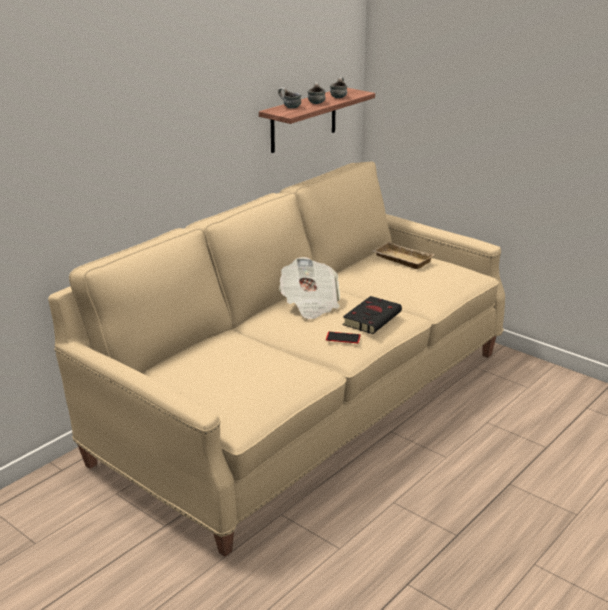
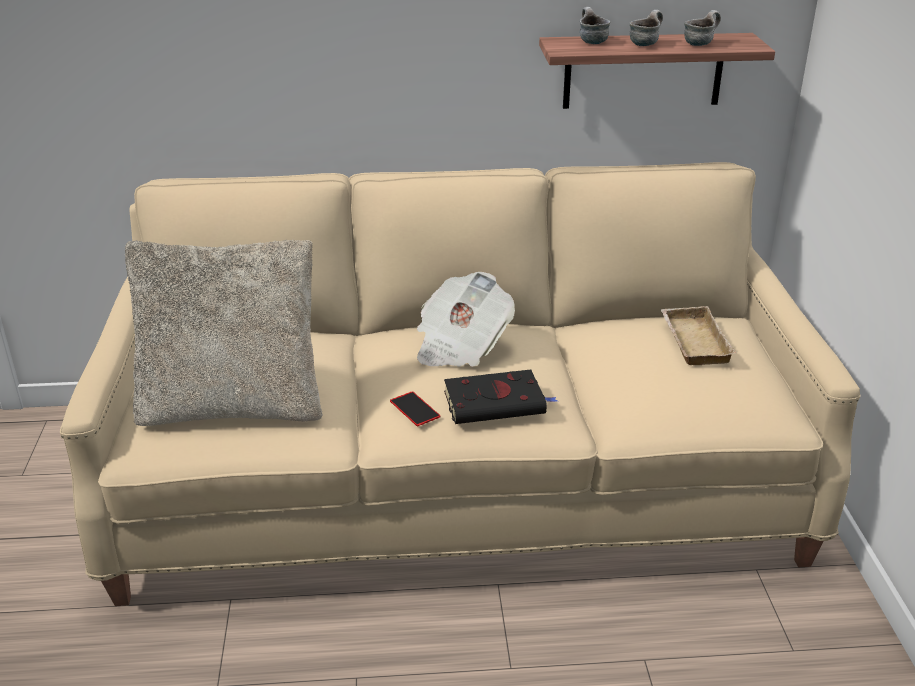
camera: 45 degrees right, 5 degrees up
(248, 379) = (233, 401): none -> beige pillow

